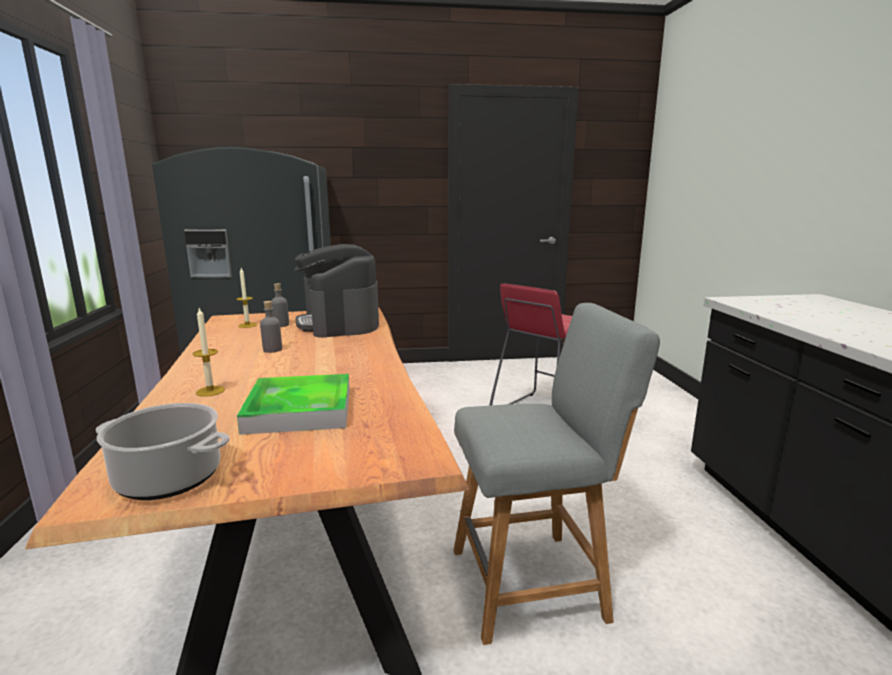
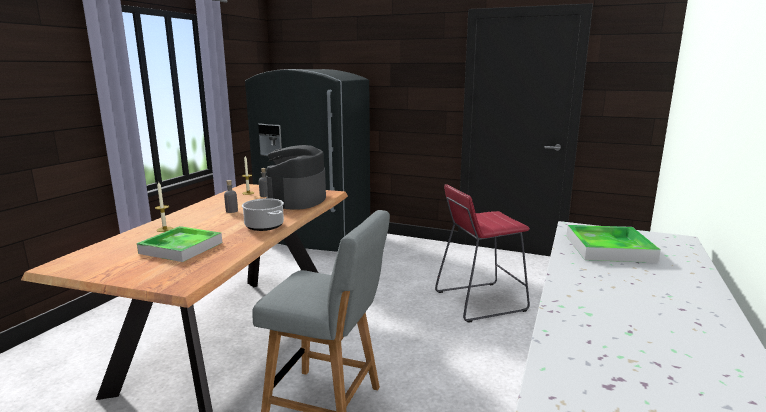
camera: 30 degrees right, 0 degrees up
(170, 478) = (85, 266): cooking pot -> cooking pot (265, 226)
(803, 311) = (609, 248): none -> tray

